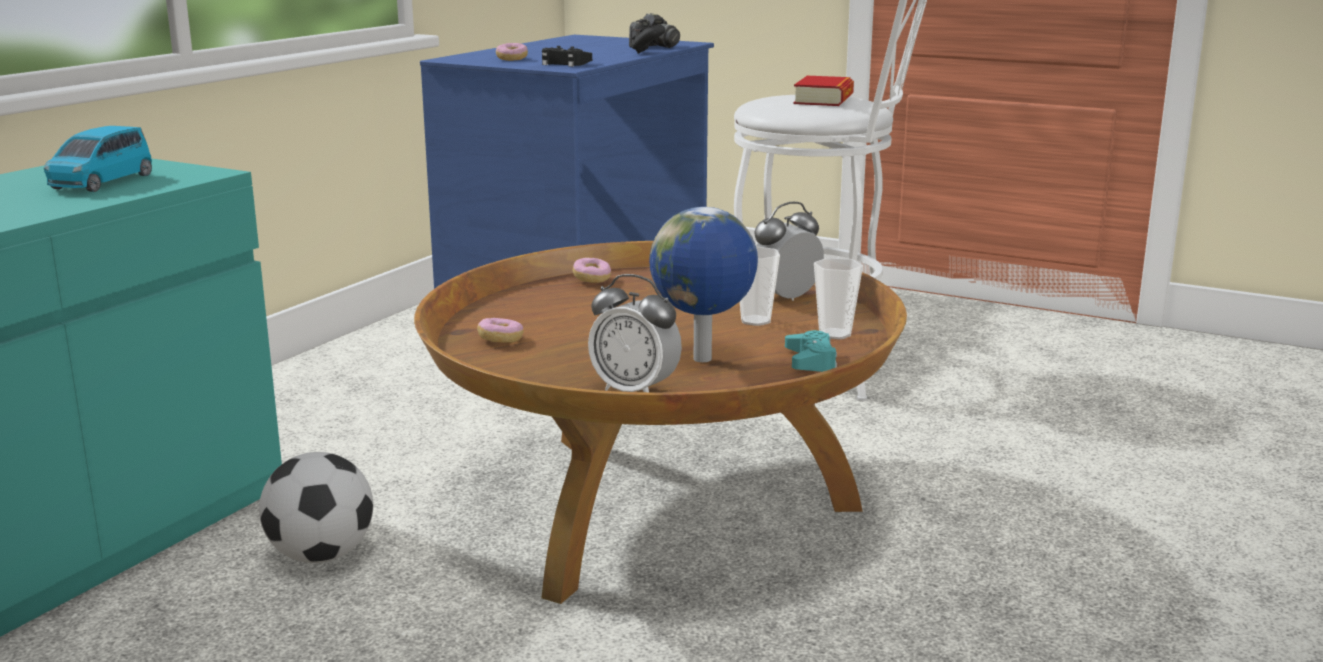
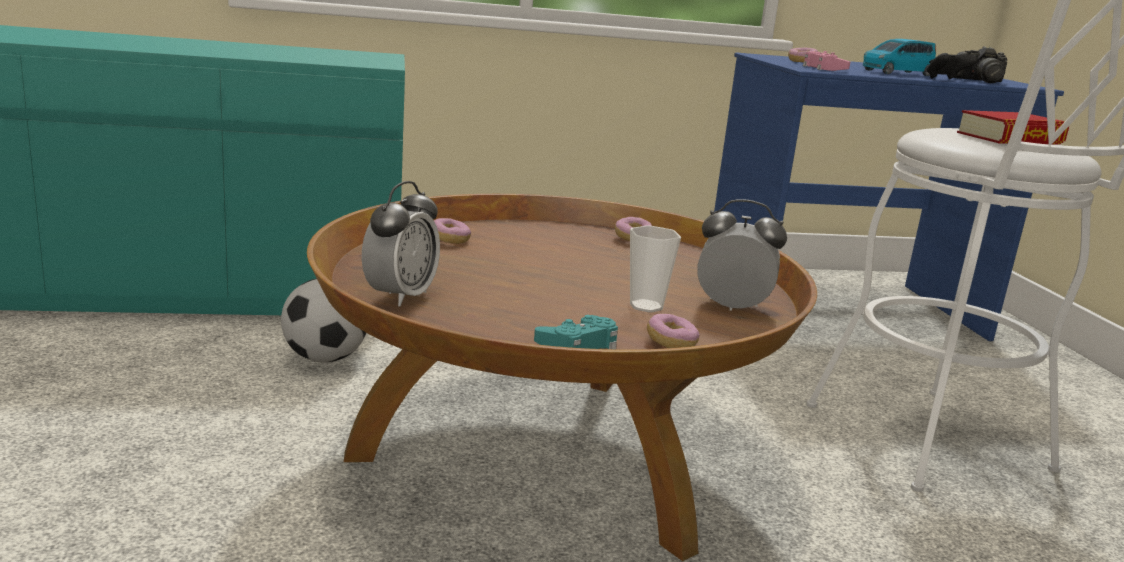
camera: 50 degrees right, 0 degrees up
(101, 182) = (324, 56): blue toy car -> blue toy car (896, 73)
(564, 64) = (823, 68): black game controller -> pink game controller
(635, 391) = (400, 296): alarm clock -> alarm clock turned 150 degrees counterclockwise
(703, 360) = (511, 305): globe -> none
(835, 334) = (671, 343): cup -> donut

